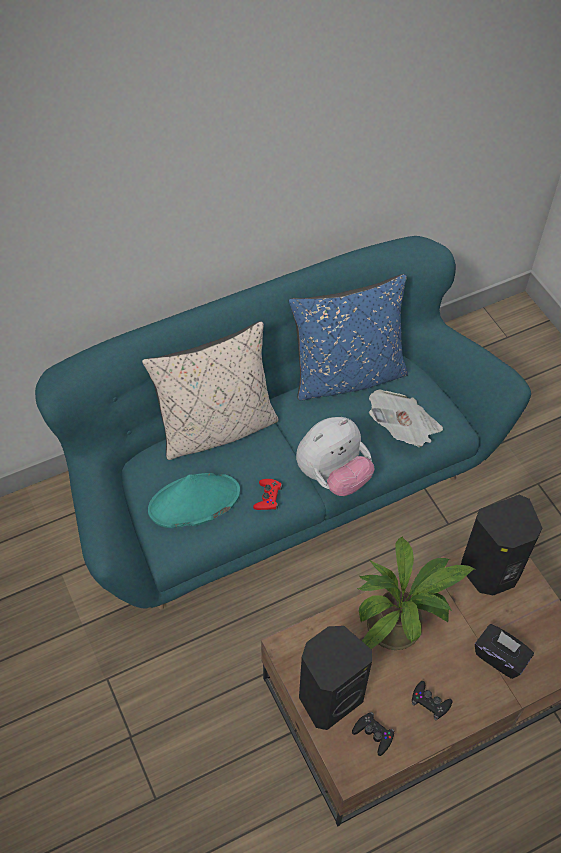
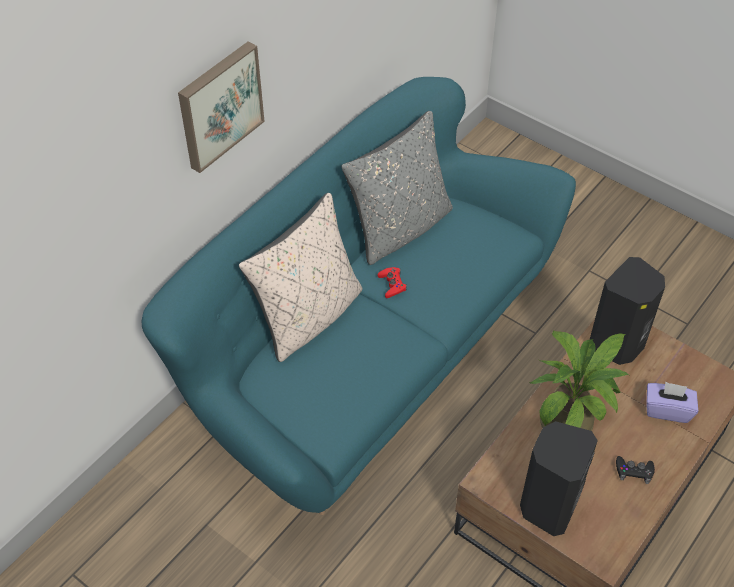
camera: 25 degrees left, 5 degrees down
(164, 208) = (219, 105): none -> picture
(194, 502) = (328, 389): turquoise hat -> none
(268, 497) = (393, 358): red game controller -> red game controller (392, 284)
(333, 475) = (439, 317): plush toy -> none
(348, 375) = (400, 228): blue pillow -> grey pillow
(373, 734) = (604, 519): black game controller -> none
(403, 429) = (477, 255): newspaper -> none
(500, 657) = (667, 410): black tissue box -> purple tissue box

